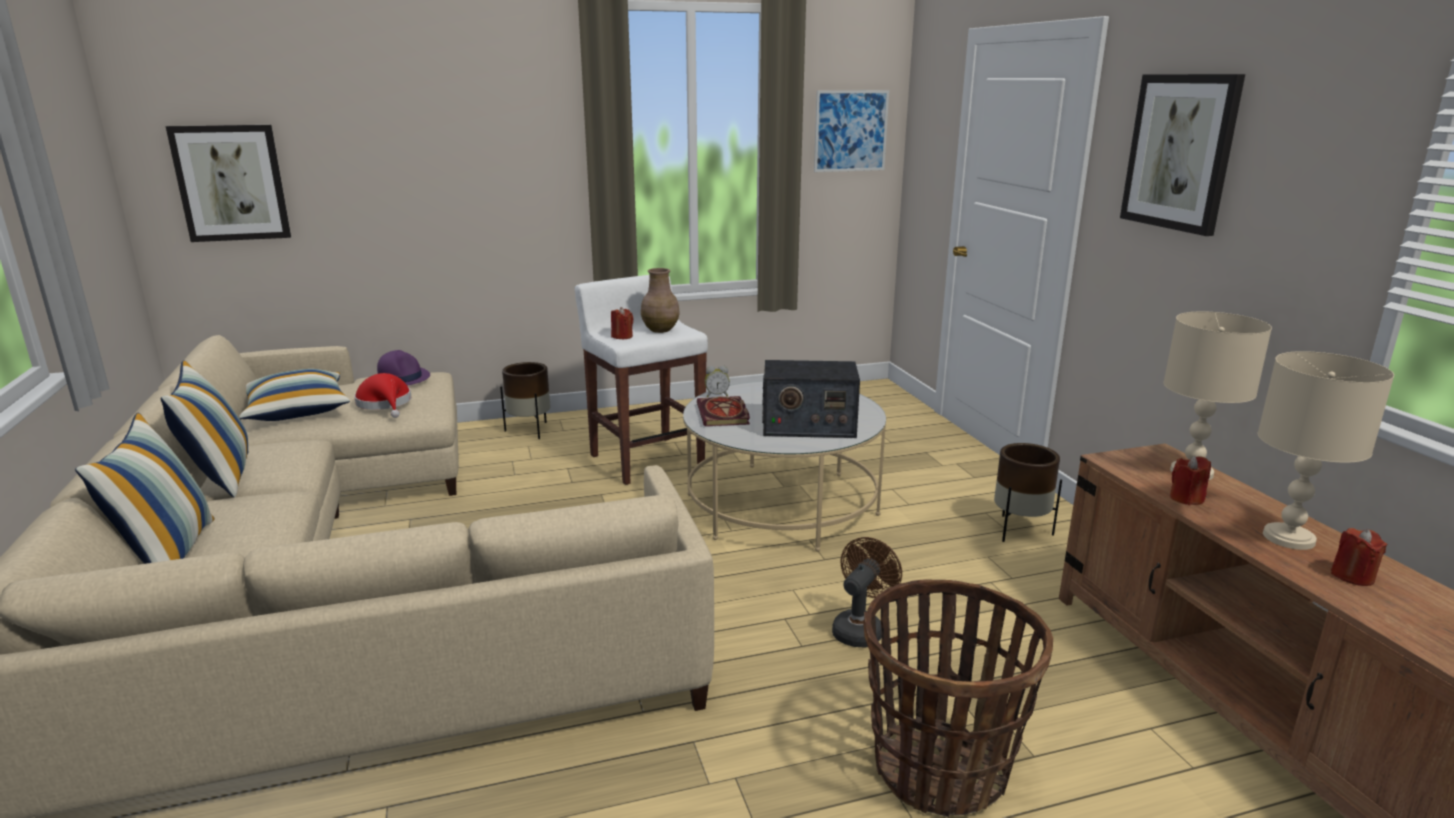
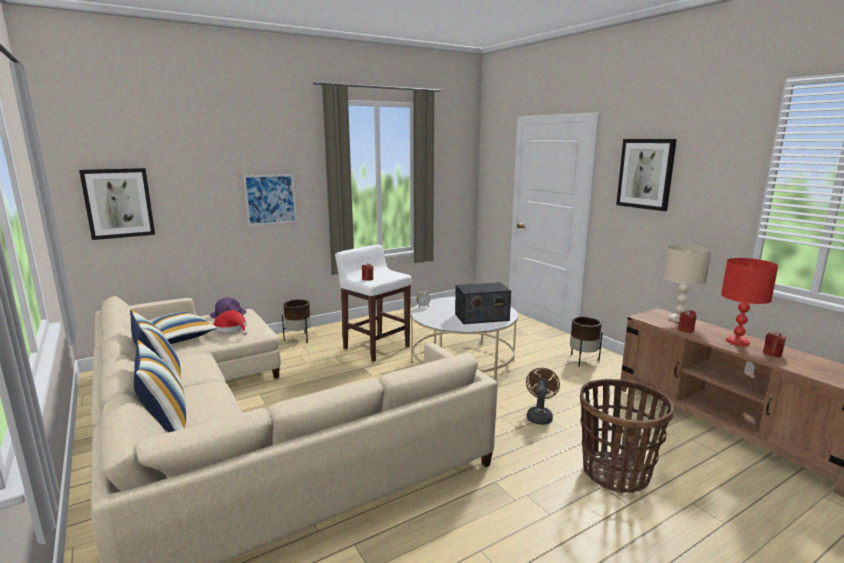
camera: 15 degrees left, 5 degrees down
(661, 330) = (385, 274): brown vase -> none
(724, 415) = (435, 316): book -> none
(850, 131) = (454, 167): picture -> picture (270, 199)
(1287, 537) = (737, 341): beige table lamp -> red table lamp

